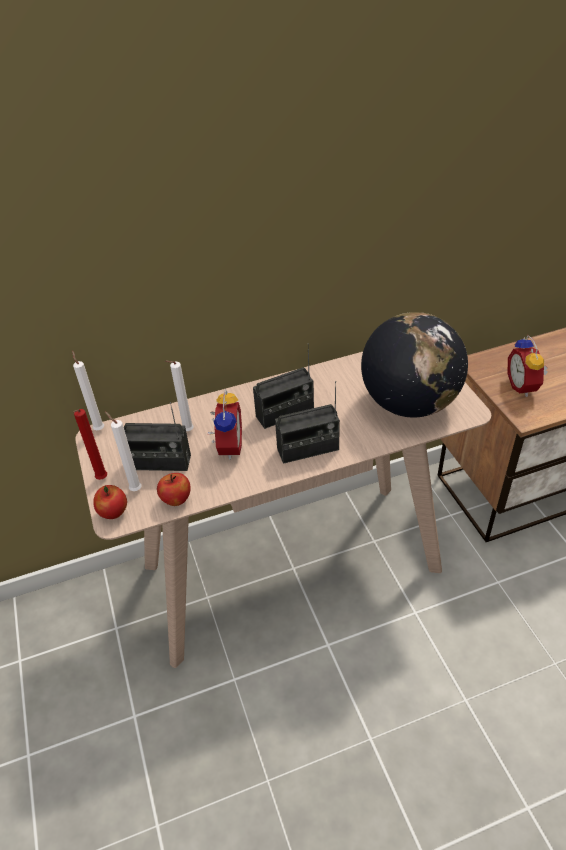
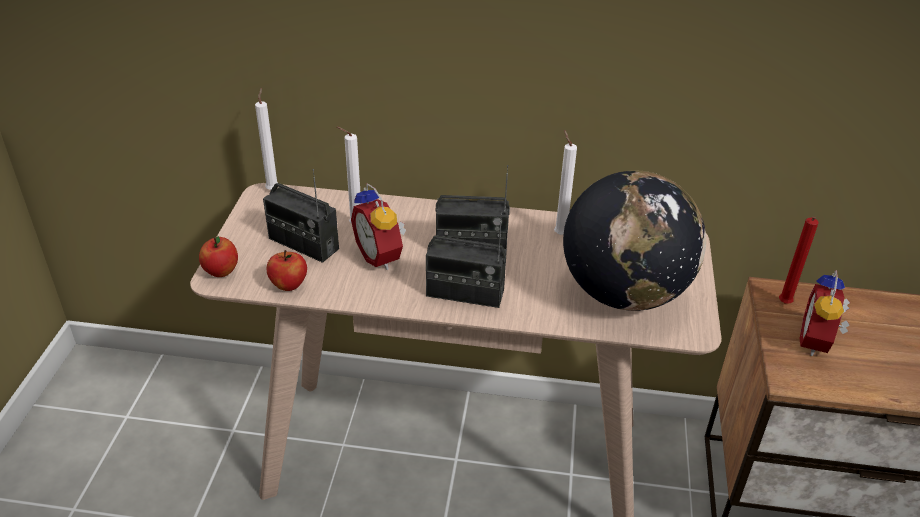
camera: 25 degrees right, 5 degrees down
(101, 480) = (235, 237): red candle -> red candle (783, 304)
(134, 489) = (258, 258): white candle -> white candle (559, 233)
(227, 447) = (382, 256): alarm clock -> alarm clock turned 120 degrees clockwise

